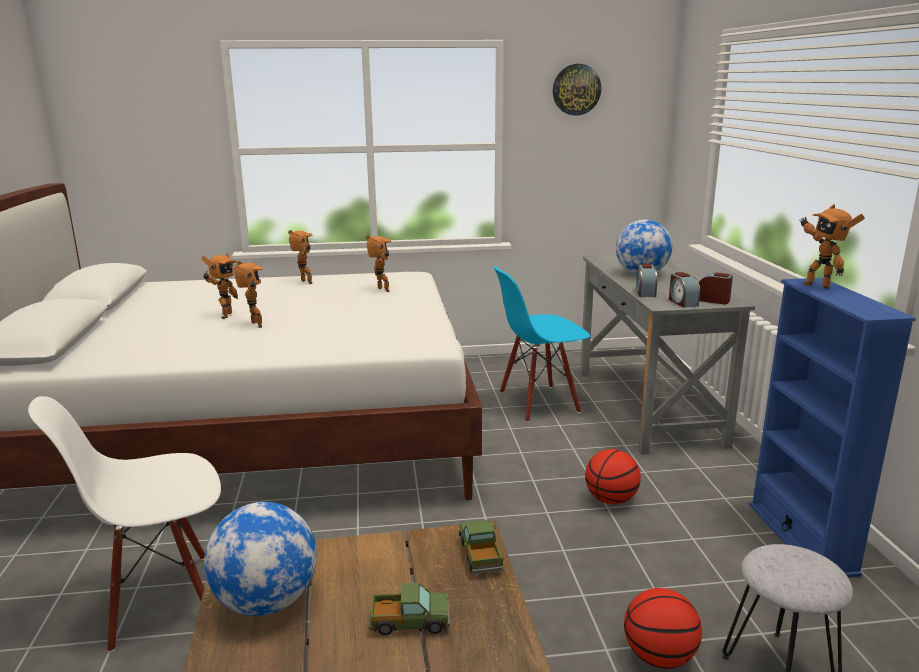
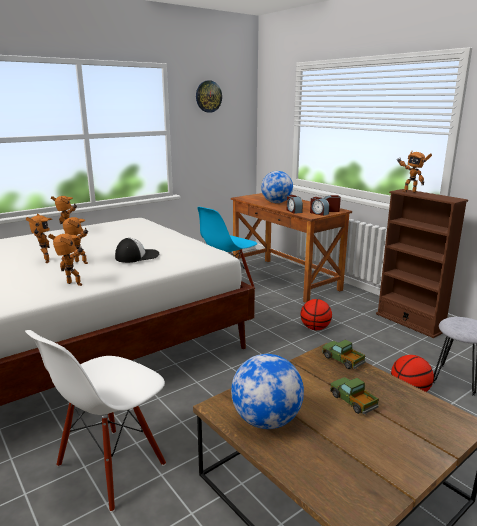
camera: 30 degrees left, 0 degrees up
(325, 328) = (137, 256): none -> cap
(381, 290) = (132, 231): toy robot -> toy robot (73, 285)
(410, 622) = (353, 402): toy truck -> toy truck turned 90 degrees counterclockwise
(648, 407) = (285, 279): grey desk -> brown desk
(801, 538) = (409, 322): blue bookcase -> brown bookcase

